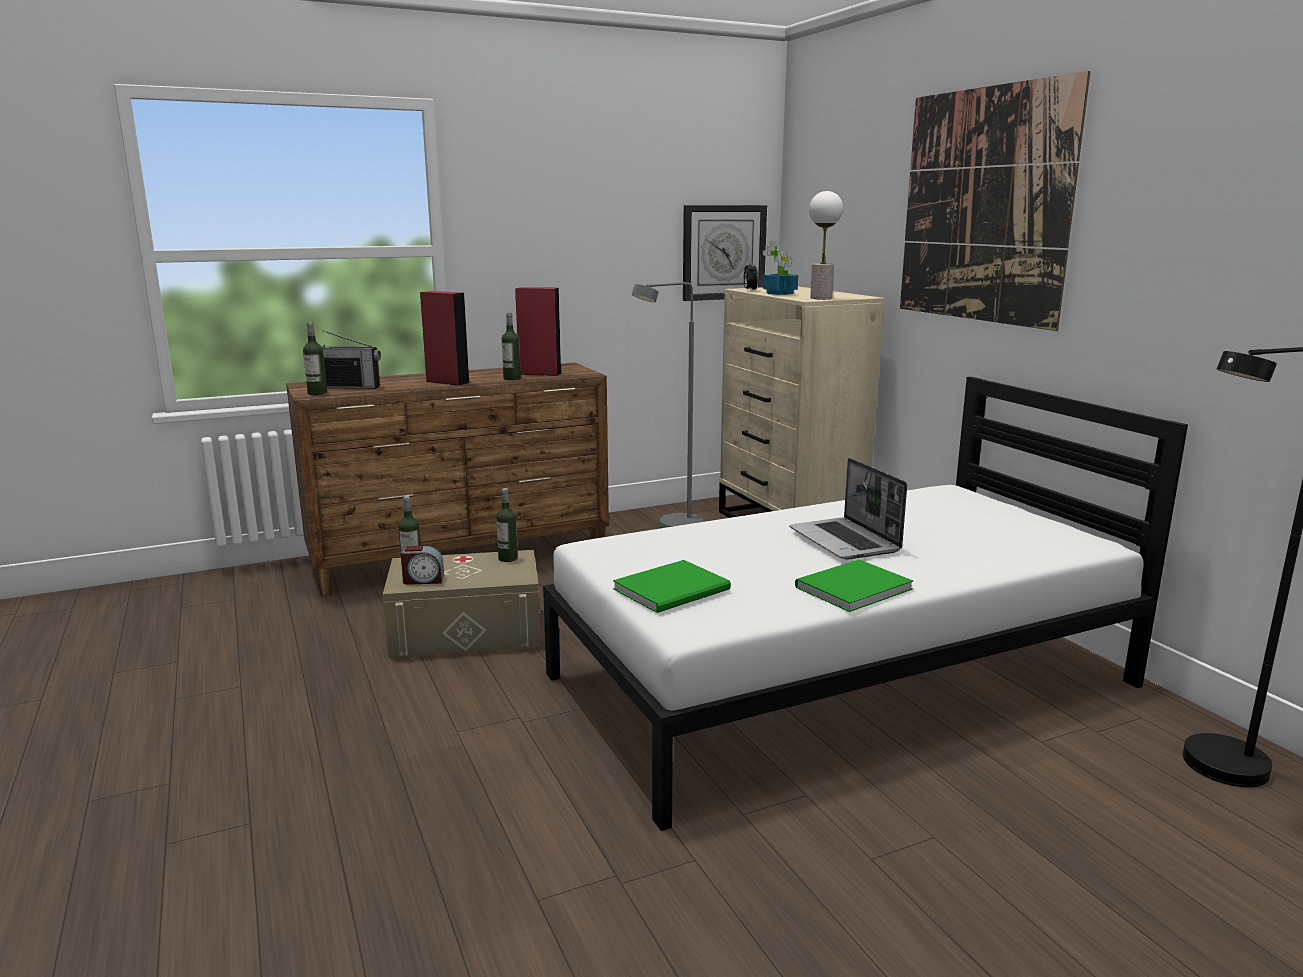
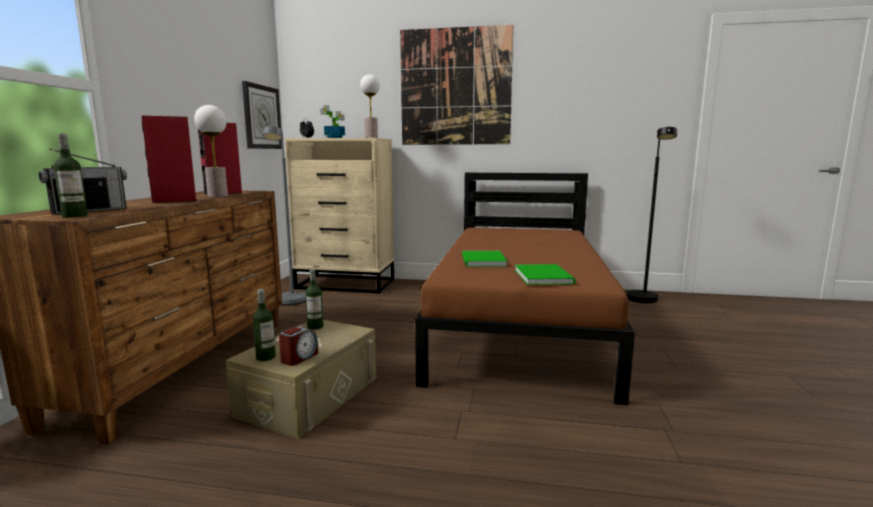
camera: 55 degrees left, 5 degrees down
(512, 378) = (218, 196): bottle -> table lamp
(841, 680) = (520, 325): white bed -> brown bed
(845, 541) = (519, 247): laptop -> none
(849, 588) = (577, 257): green book -> green book (482, 261)

